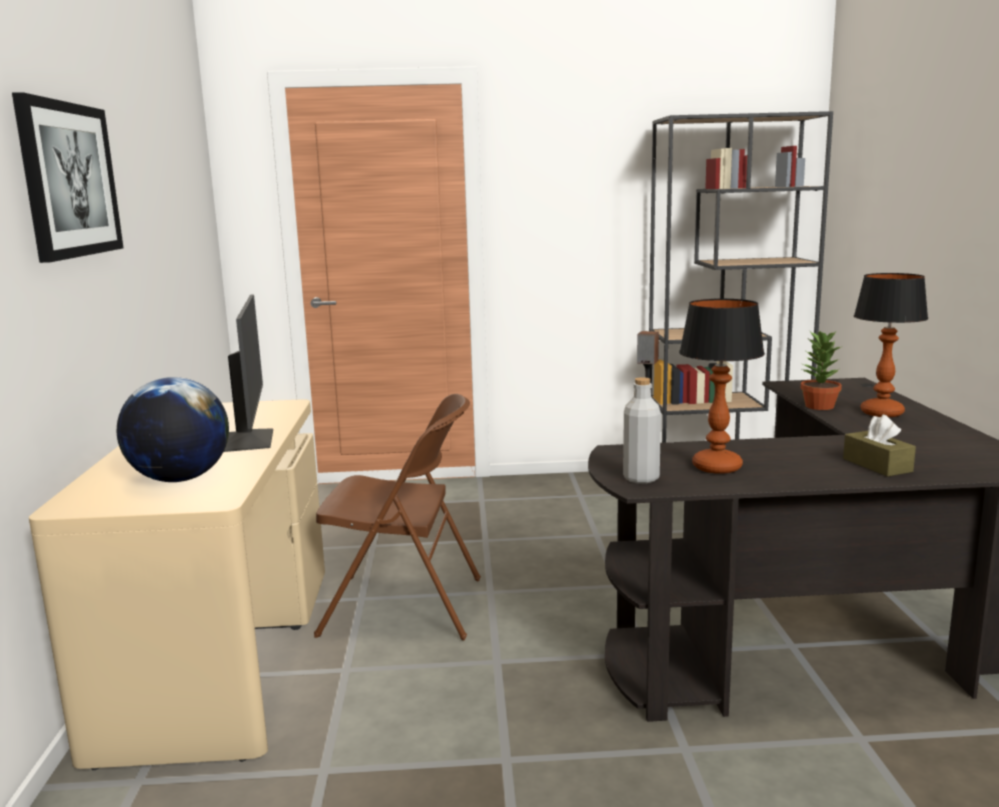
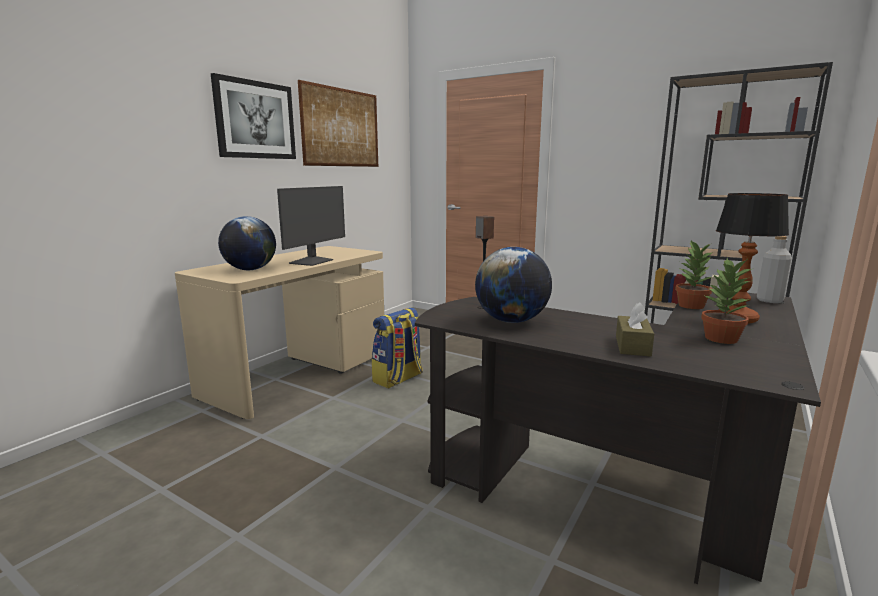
camera: 35 degrees right, 0 degrees up
(154, 178) = (341, 128): none -> picture
(402, 606) = (398, 379): brown chair -> backpack
(641, 478) = (450, 315): grey bottle -> grey bottle (769, 300)
(718, 467) = (512, 321): table lamp -> globe
(916, 438) = (721, 339): none -> potted plant

